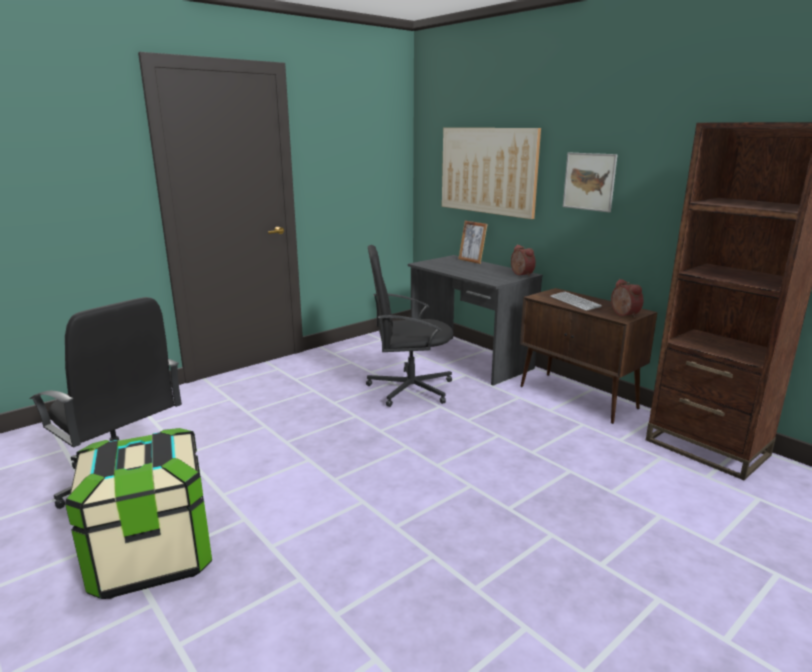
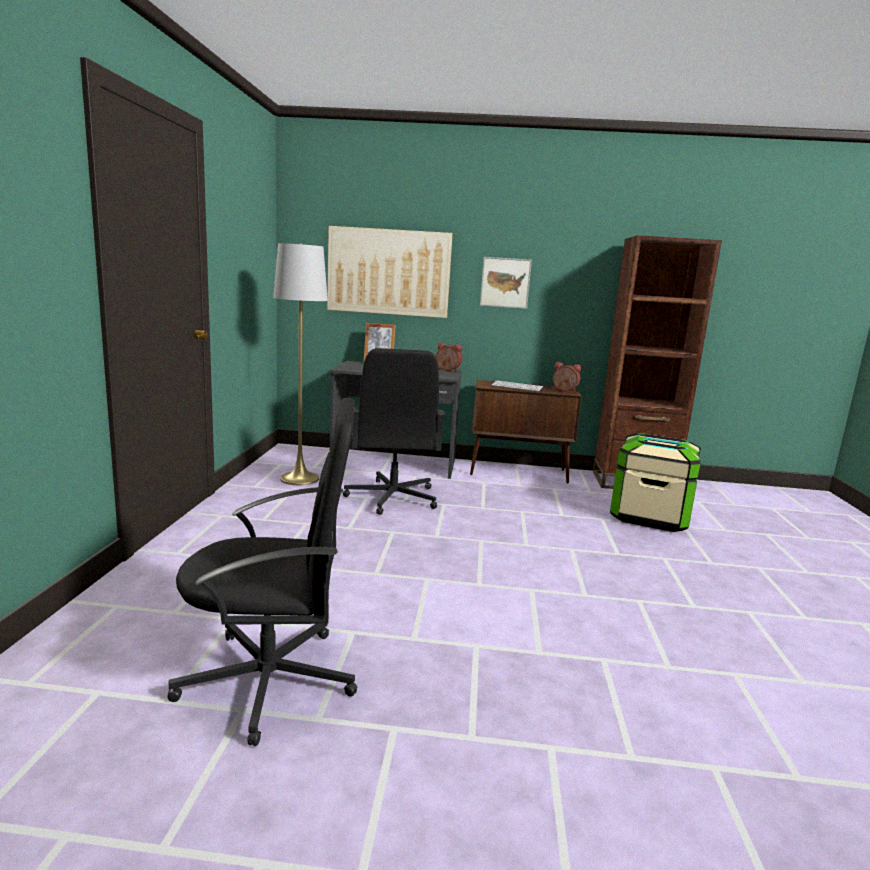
camera: 45 degrees left, 5 degrees down
(153, 556) = (465, 717): storage box -> storage box (649, 516)
(373, 354) = (300, 478): none -> grey floor lamp
(409, 388) = (392, 498): black office chair -> black office chair turned 45 degrees counterclockwise

